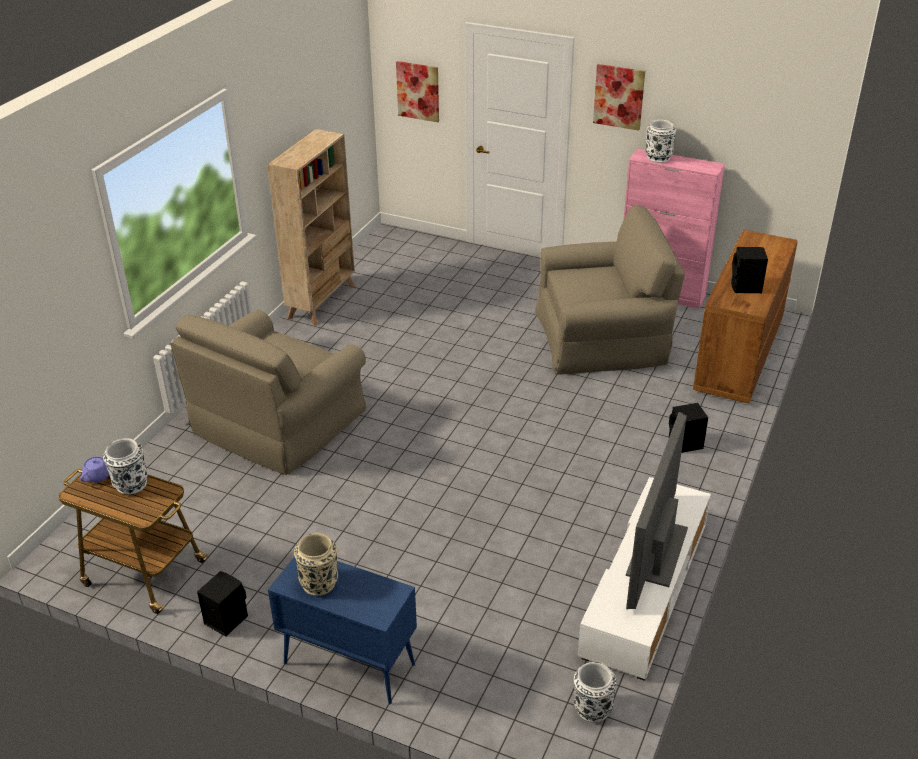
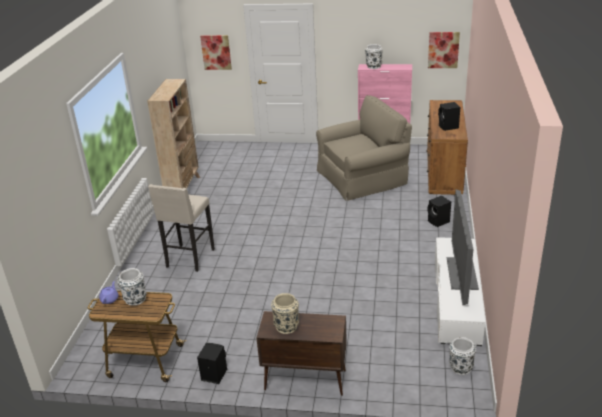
camera: 15 degrees left, 5 degrees down
(277, 422) = (189, 259): beige armchair -> beige stool
(348, 664) = (304, 380): blue cabinet -> brown cabinet
(619, 96) = (344, 35): picture -> picture (443, 50)

